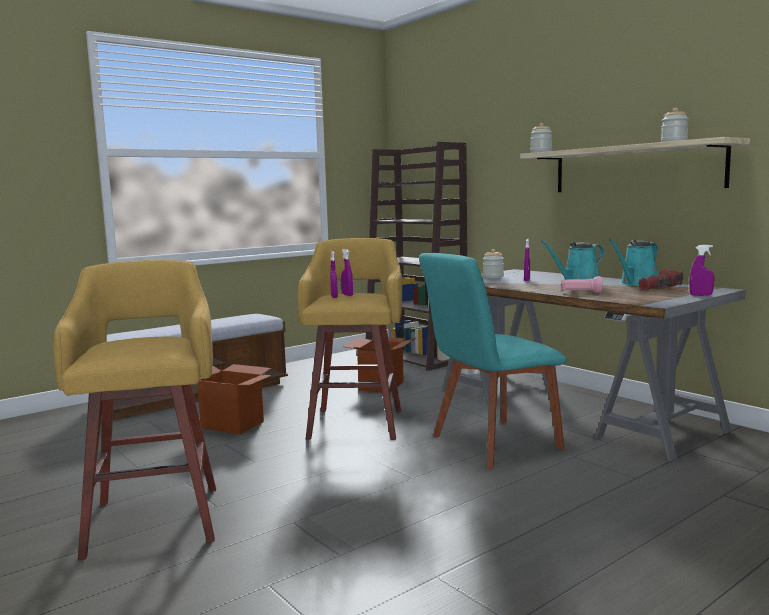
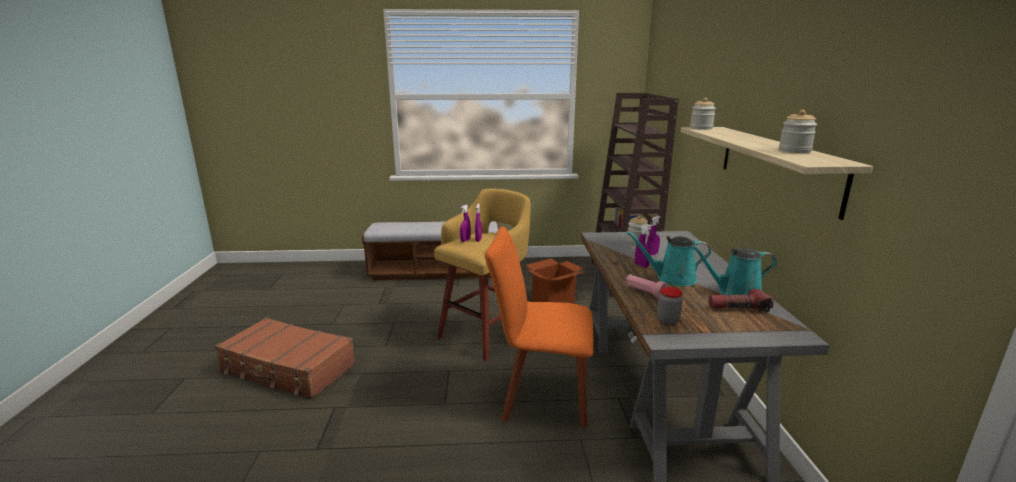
camera: 35 degrees right, 10 degrees up
(155, 518) = (288, 369): yellow stool -> brown suitcase
(233, 425) = (419, 307): cardboard box -> none
(491, 444) = (540, 395): turquoise chair -> orange chair
(635, 298) = (668, 320): none -> jar
(701, 295) = (746, 338): purple spray bottle -> purple spray bottle (641, 265)

